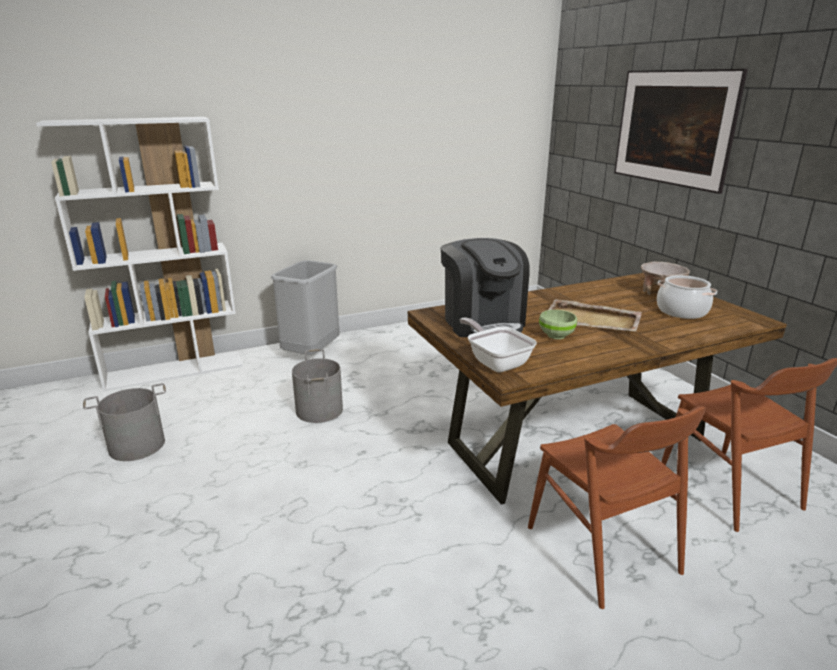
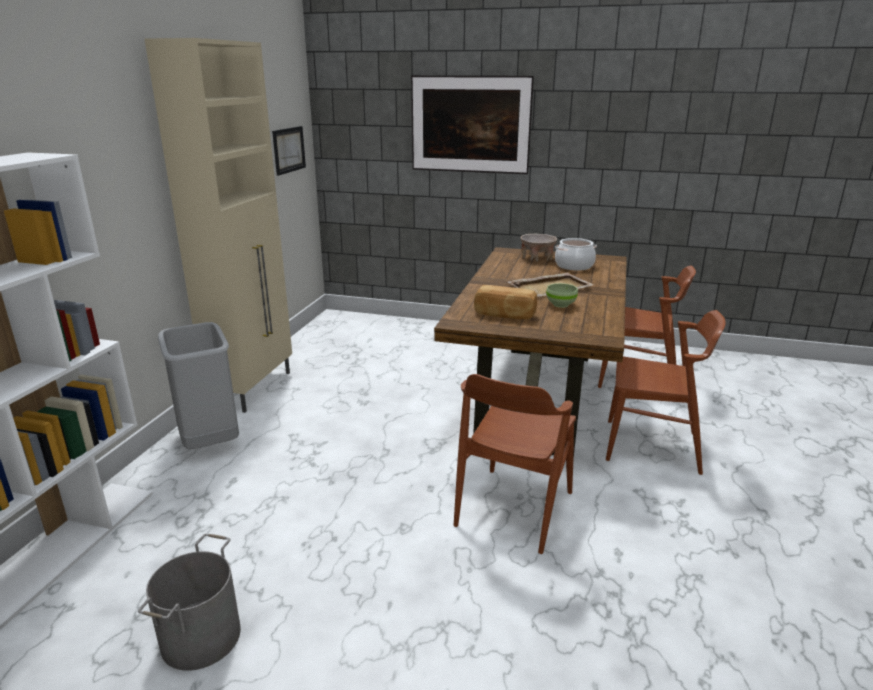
camera: 50 degrees left, 0 degrees up
(320, 410) = (328, 481): grey bucket -> none
(382, 504) = (514, 508): none -> brown chair
(388, 334) = (254, 388): none -> beige cabinet
(482, 323) = (504, 315): coffee machine -> bread
(496, 362) = (578, 334): frying pan -> none
(505, 141) = (288, 150): none -> picture

